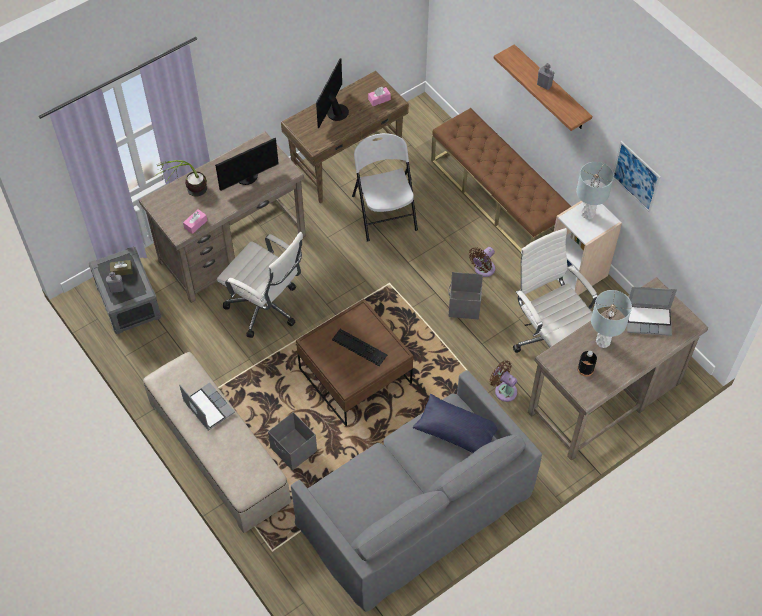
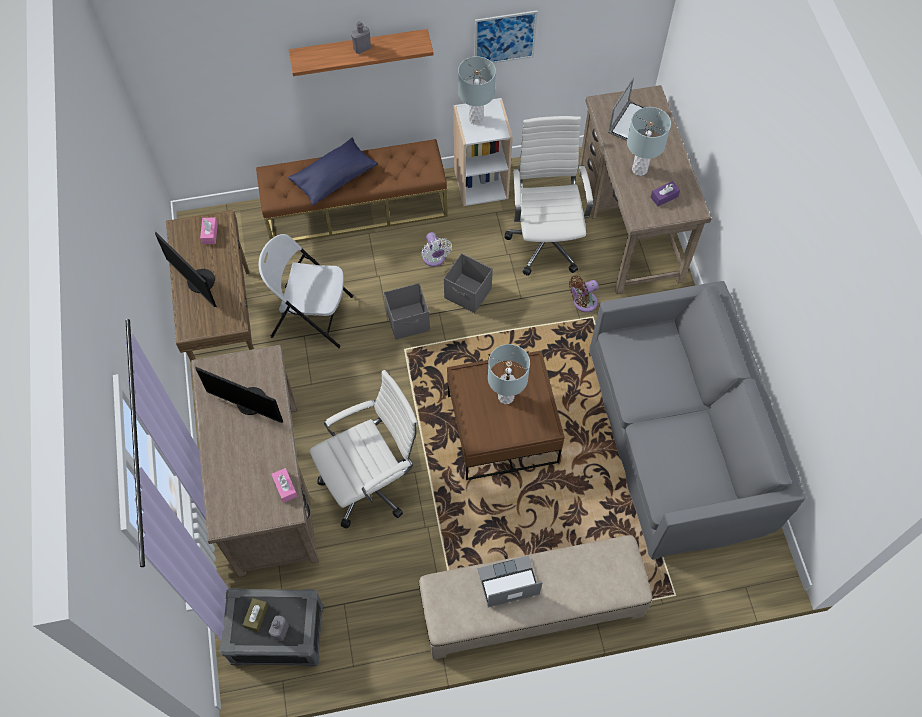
camera: 65 degrees left, 5 degrees up
(187, 195) = (235, 481): potted plant -> none
(247, 177) = (249, 404): monitor -> monitor turned 120 degrees clockwise
(294, 450) = (564, 525): grey storage box -> grey storage box (408, 321)
(359, 347) = (505, 397): keyboard -> grey table lamp
(457, 431) = (647, 349): blue pillow -> blue pillow (334, 178)
(483, 270) = (434, 259): brown fan -> white fan
(549, 340) = (545, 240): white office chair -> white office chair turned 90 degrees clockwise
(585, 369) = (664, 197): black bottle -> purple tissue box

